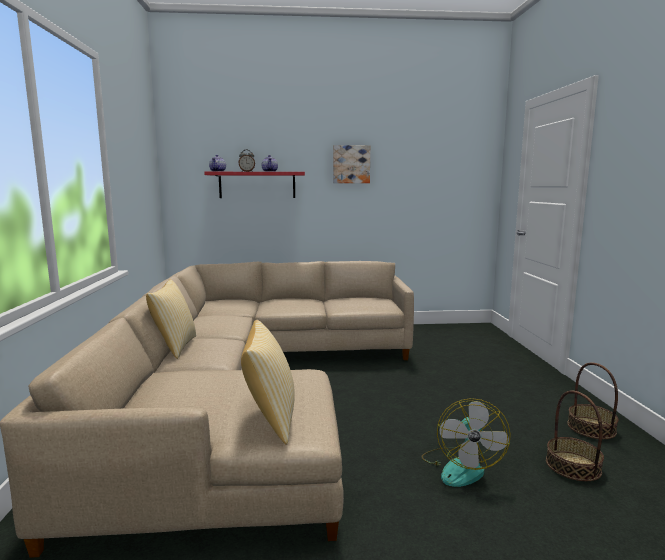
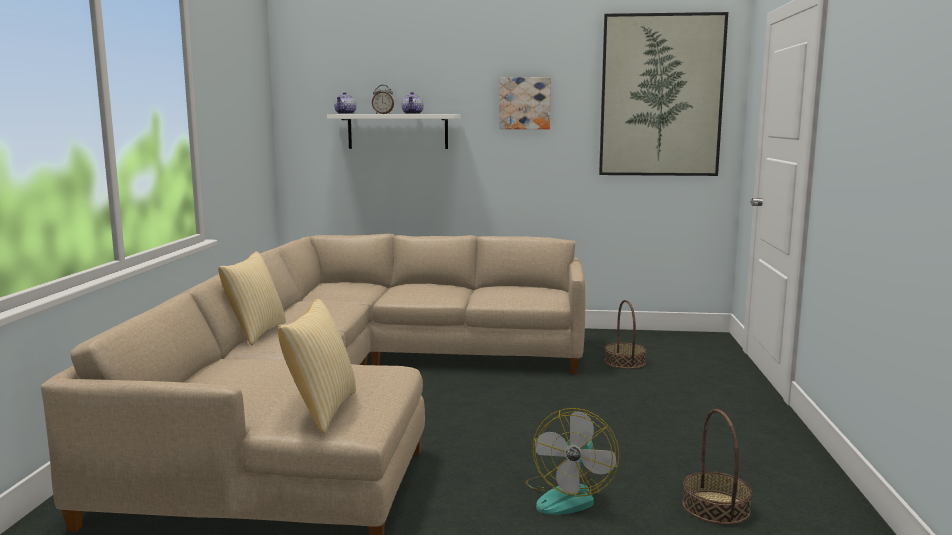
camera: 10 degrees right, 0 degrees up
(257, 185) = (397, 131): red shelf -> white shelf
(446, 159) = (661, 96): none -> picture
(591, 428) = (775, 469): basket -> basket (625, 362)

